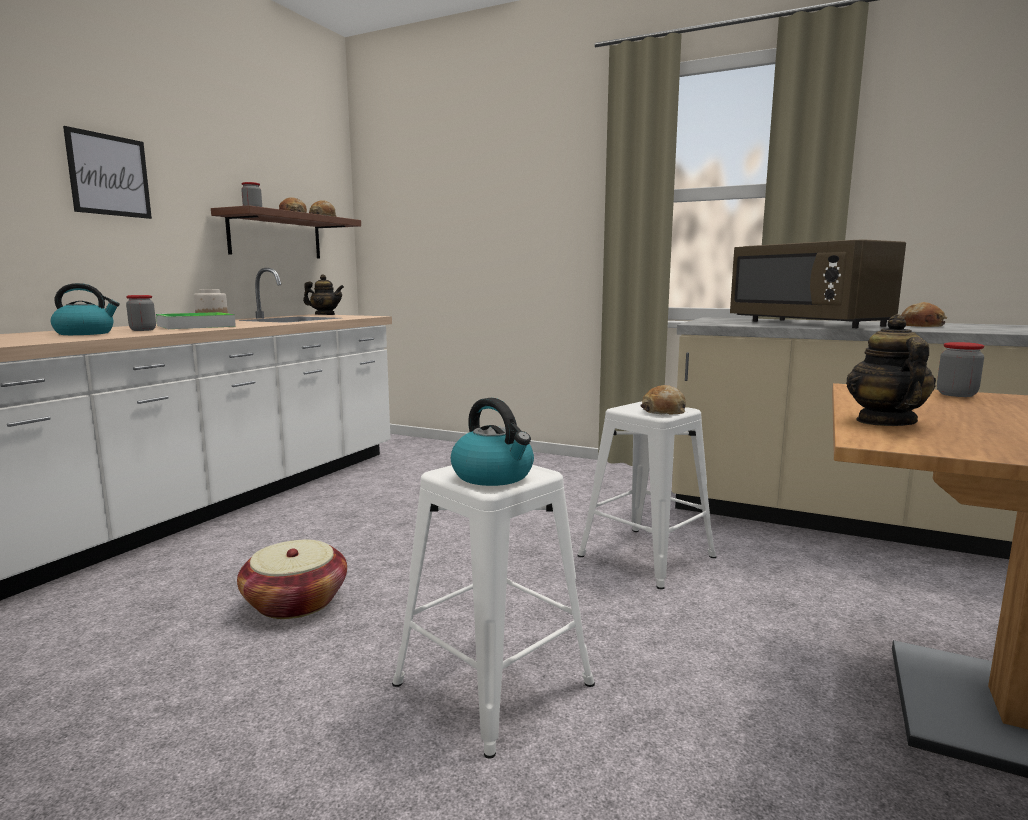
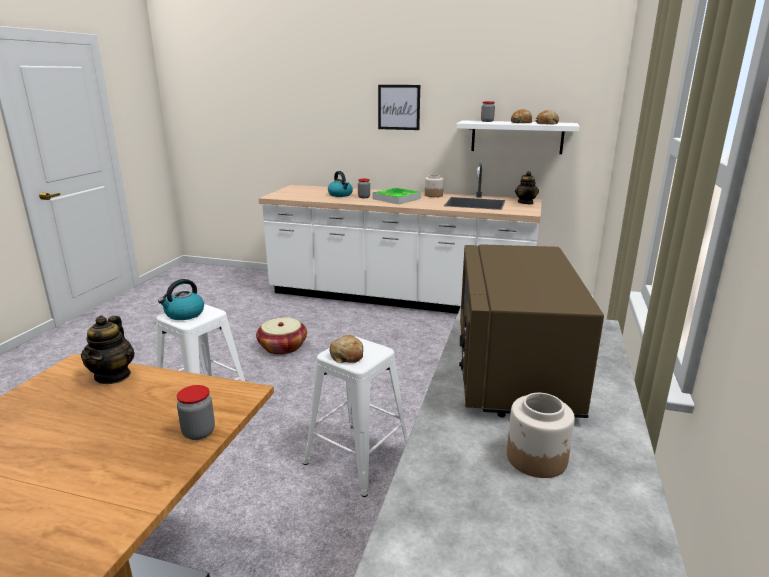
camera: 80 degrees right, 10 degrees up
(275, 236) = (517, 137): brown shelf -> white shelf
(809, 323) = (514, 370): brown microwave -> brown microwave turned 45 degrees counterclockwise
(884, 422) = (113, 376): teapot -> teapot turned 90 degrees clockwise
(922, 325) = (537, 458): bread -> jar

